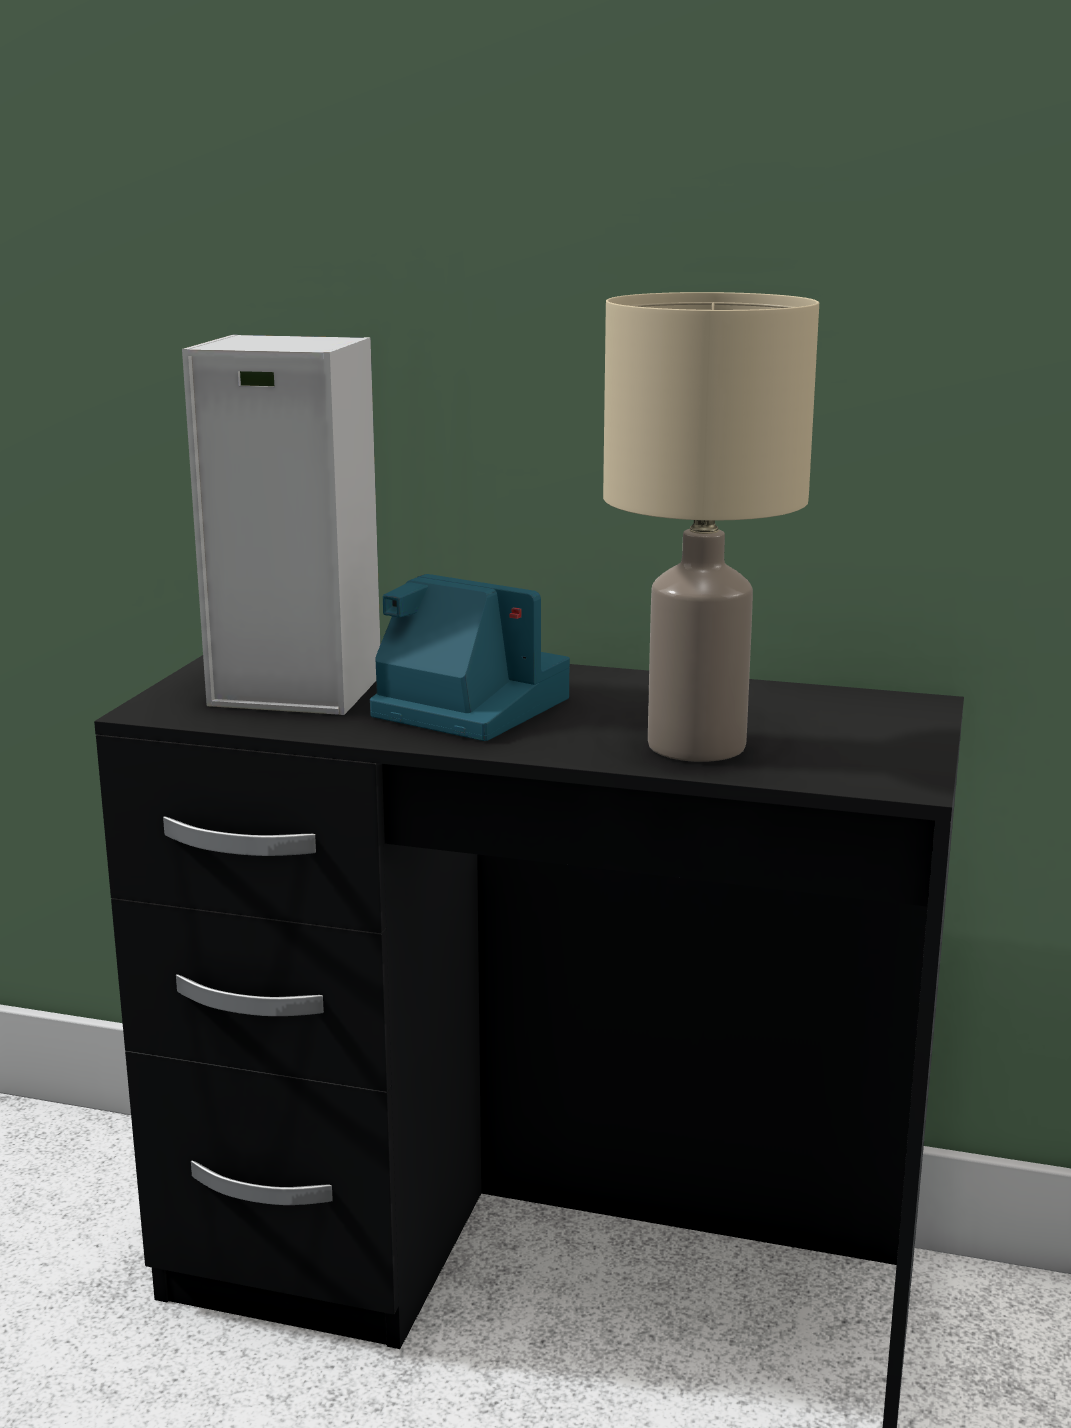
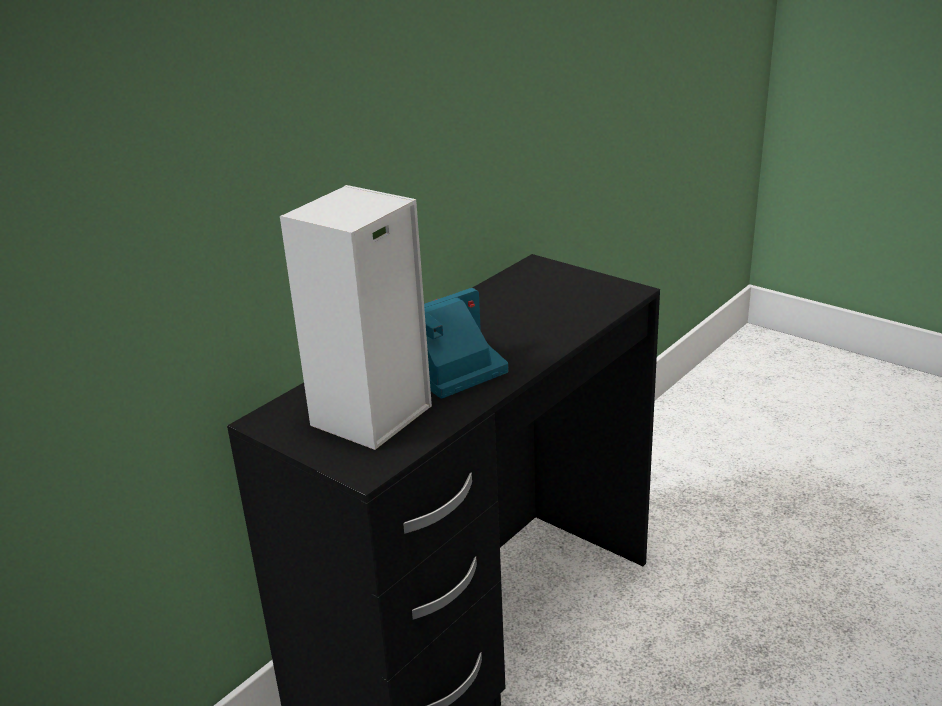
camera: 65 degrees left, 10 degrees up
(699, 746) = (555, 322): beige table lamp -> none

